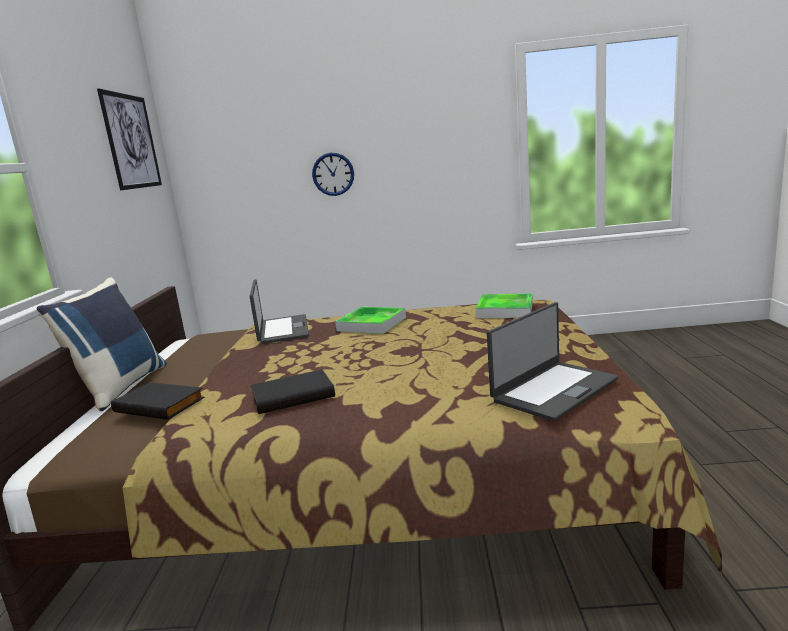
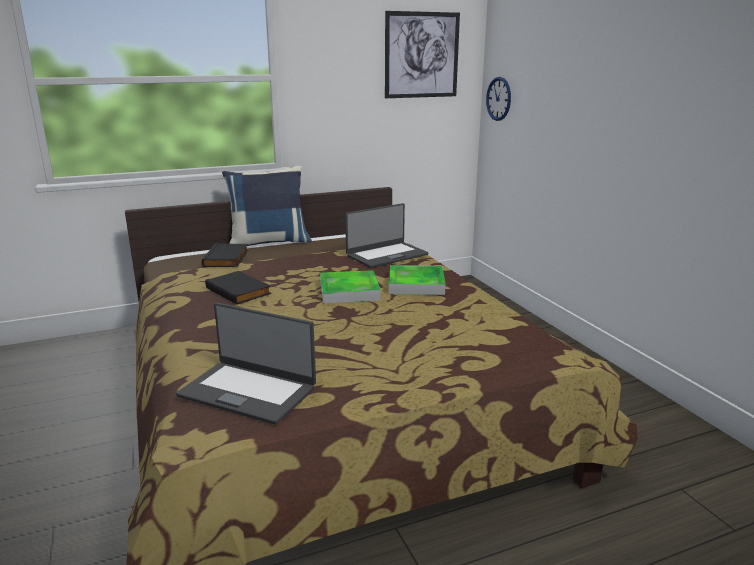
camera: 65 degrees right, 5 degrees up
(333, 174) = (585, 116): wall clock -> wall clock (498, 99)
(505, 310) = (503, 341): tray -> tray (349, 291)

